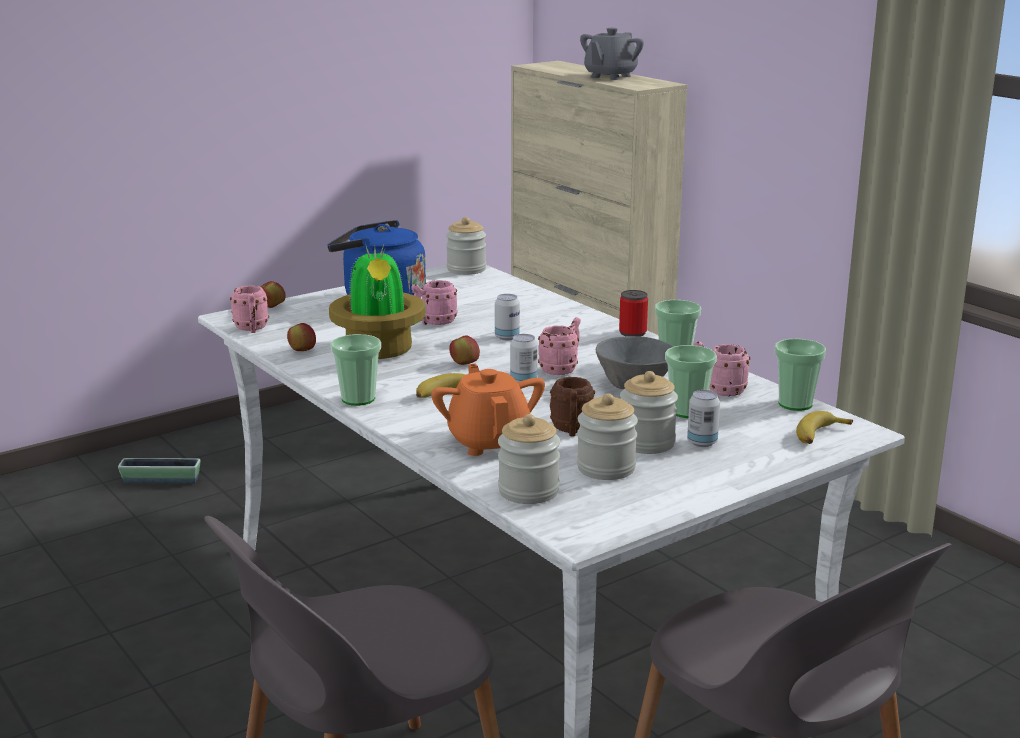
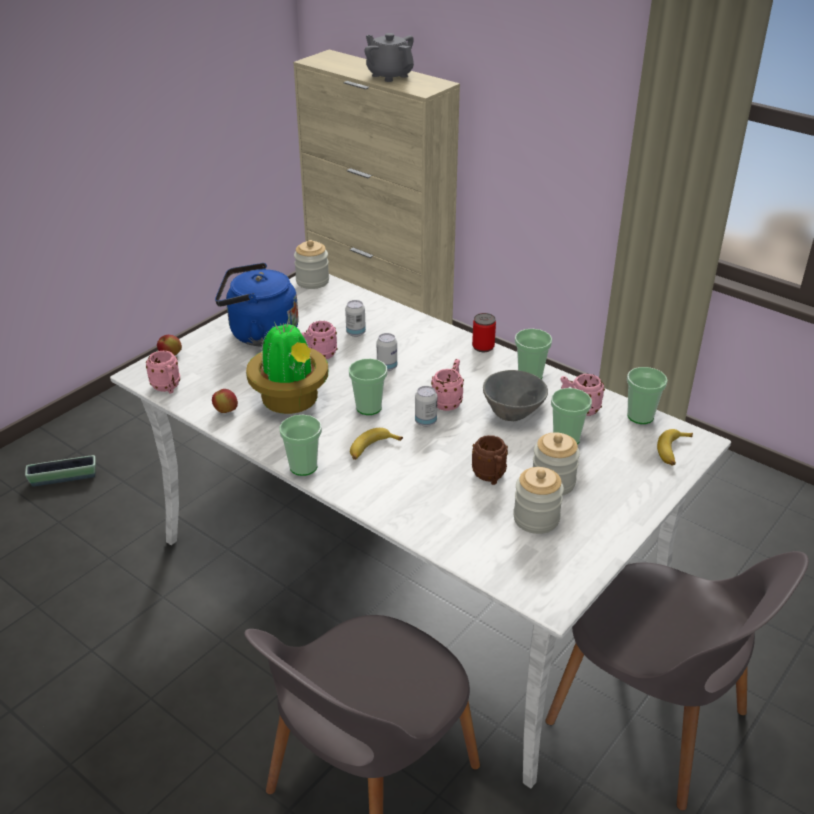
camera: 15 degrees left, 15 degrees up
(464, 364) = (369, 407): apple -> cup
(489, 442) = (433, 503): orange teapot -> none
(528, 491) = (491, 557): jar -> none
(610, 76) = (389, 75): grey teapot -> grey teapot turned 120 degrees clockwise
(702, 442) = (593, 475): can -> can (356, 333)

